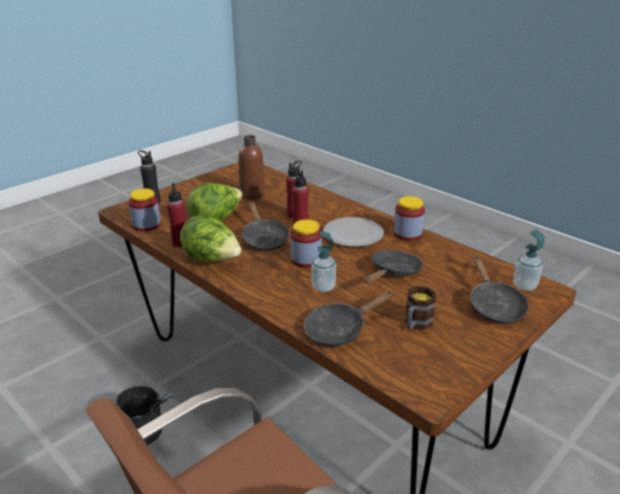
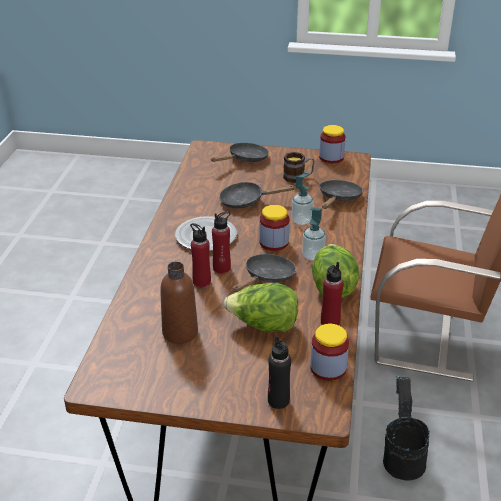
camera: 125 degrees left, 5 degrees up
(340, 330) = (338, 198): black frying pan -> black frying pan turned 90 degrees counterclockwise
(407, 234) = (176, 212): jar -> jar (331, 157)
(524, 286) = (207, 154): soap dispenser -> soap dispenser (313, 256)

